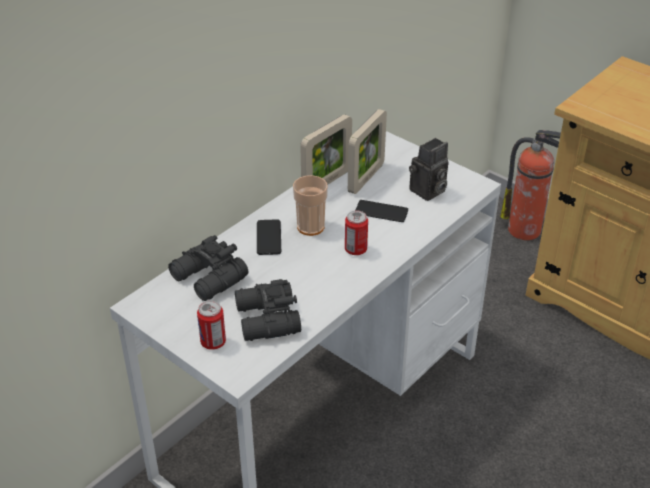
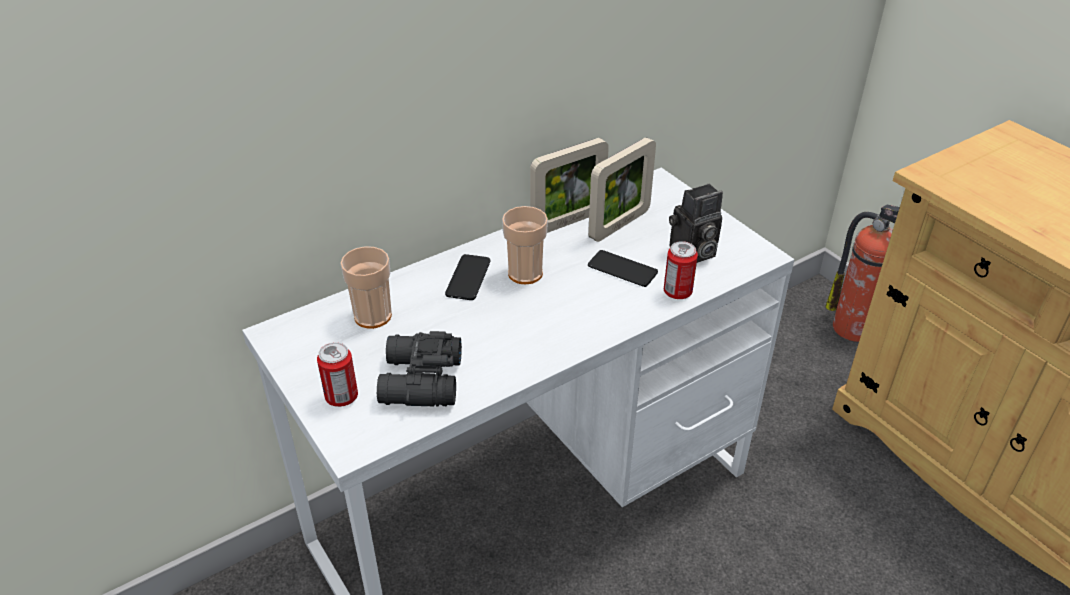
camera: 15 degrees right, 0 degrees up
(208, 279) = (373, 316): black binoculars -> cup
(355, 250) = (570, 311): can -> can (677, 292)

